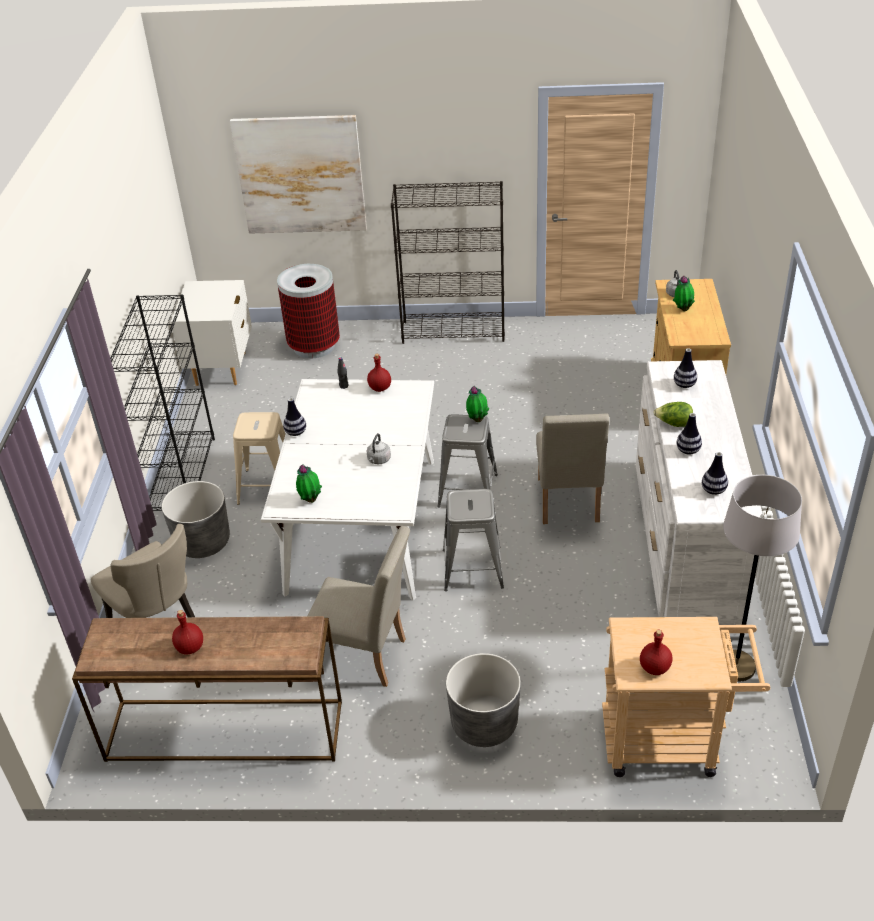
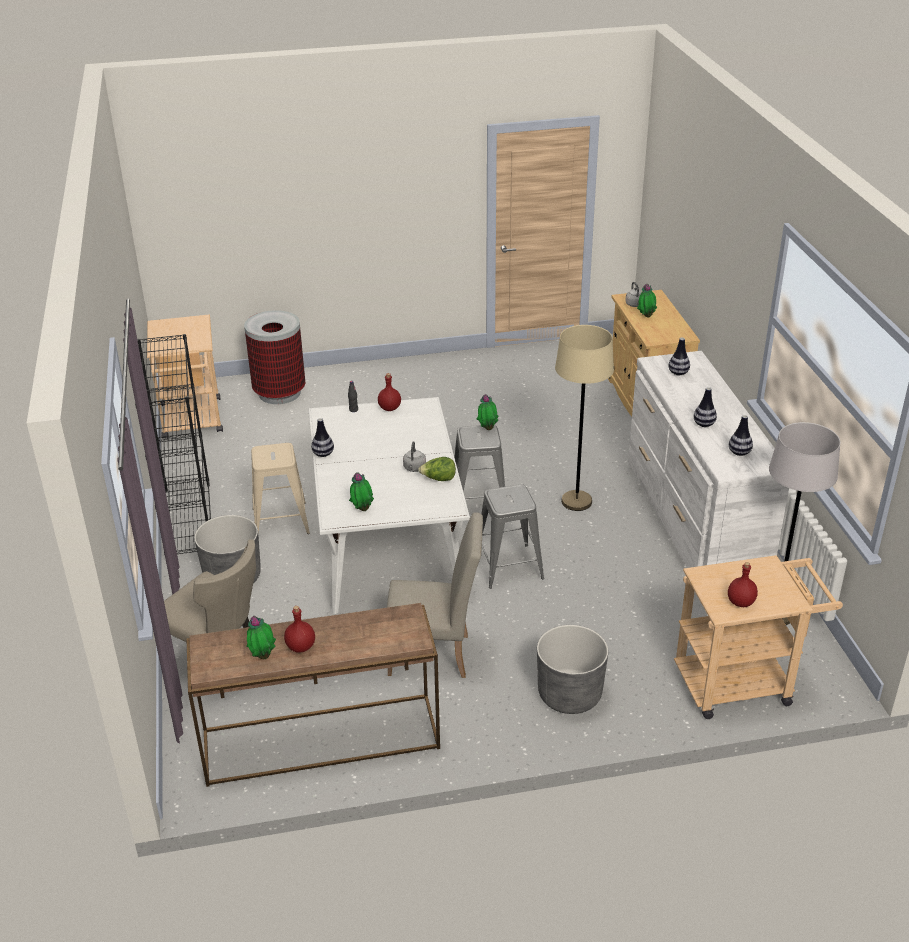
camera: 15 degrees left, 5 degrees down
(151, 651) = (263, 656): none -> potted plant
(222, 369) = (192, 422): white nightstand -> beige cart
(300, 175) = (260, 223): picture -> none
(454, 331) = (413, 367): black bookcase -> none
(568, 504) = (576, 501): beige chair -> beige floor lamp
(673, 424) = (682, 405): lettuce -> lettuce (438, 479)

